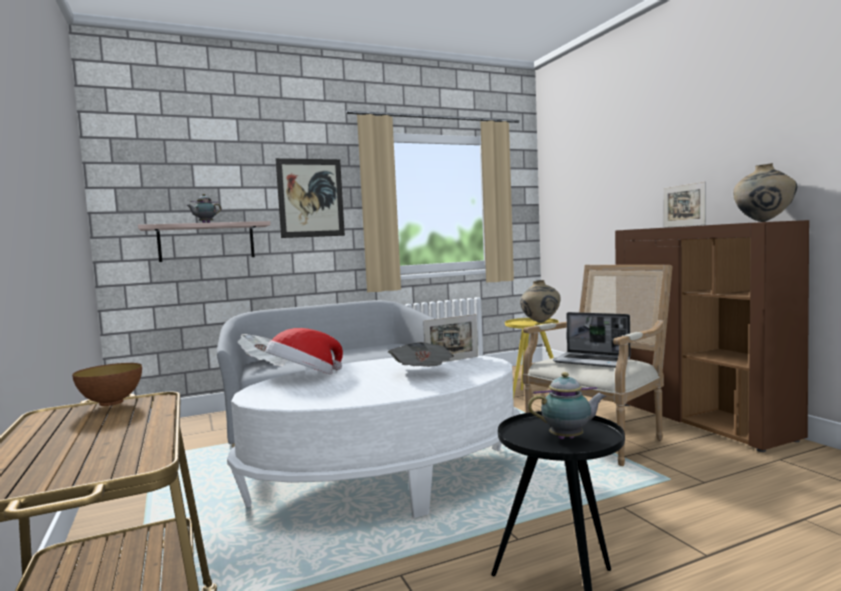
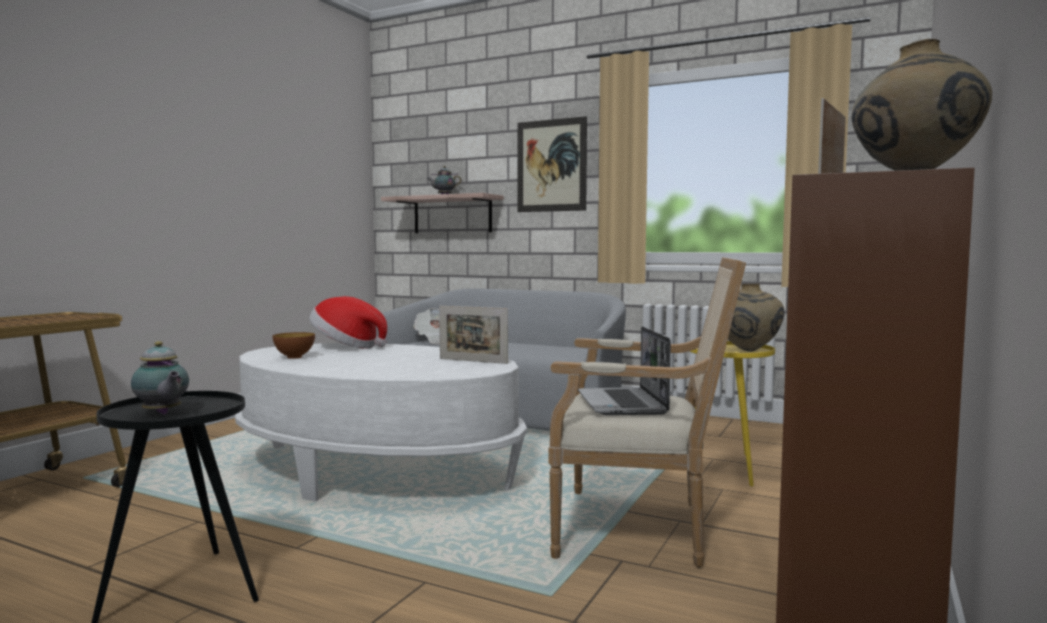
camera: 50 degrees right, 0 degrees up
(111, 403) = (86, 314): bowl -> bowl (294, 357)
(423, 373) = (401, 363): newspaper -> none

